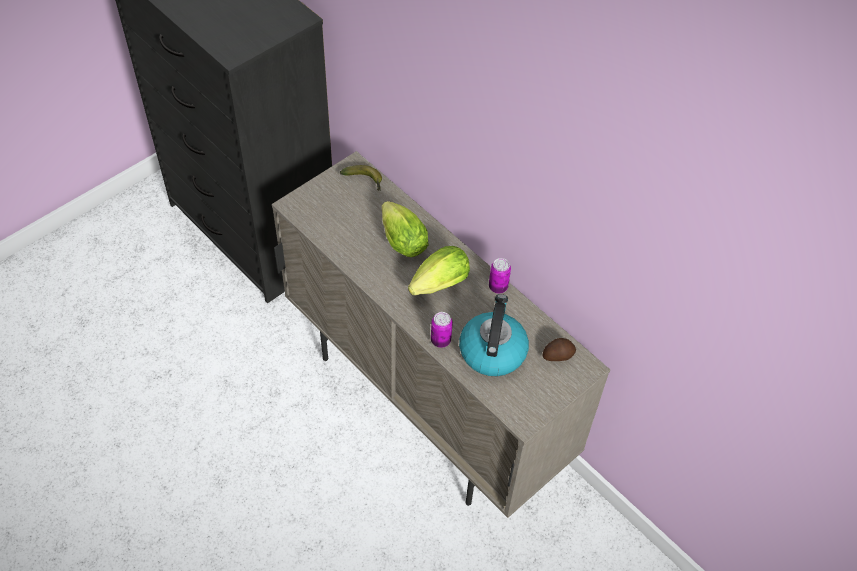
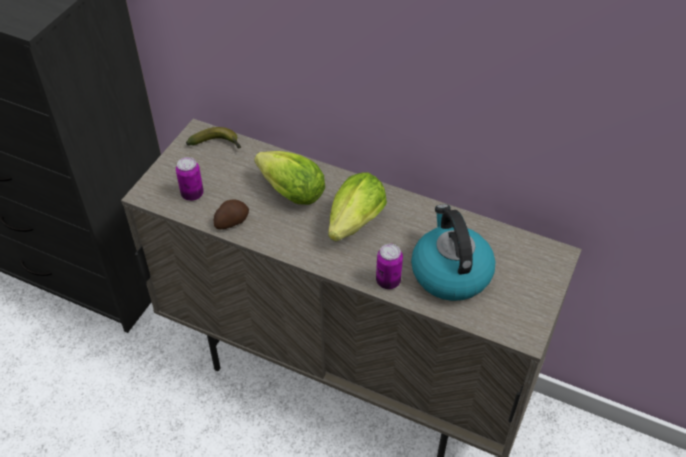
camera: 20 degrees left, 5 degrees down
(498, 287) = (418, 205): can -> can (192, 194)
(557, 355) = (520, 253): potato -> potato (231, 221)

